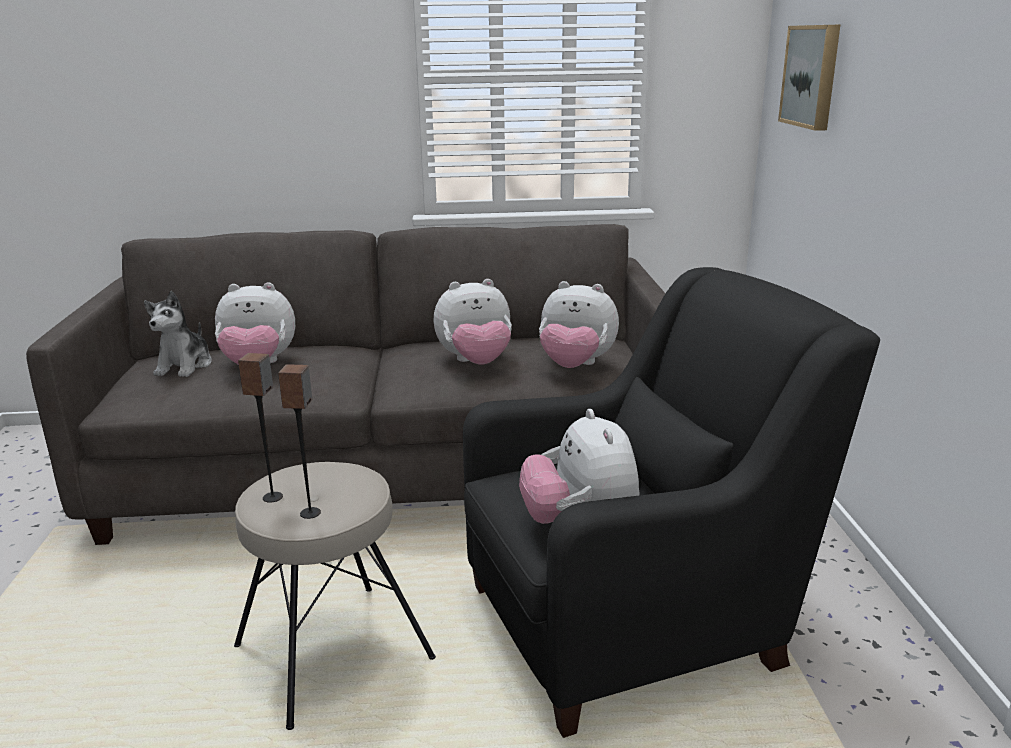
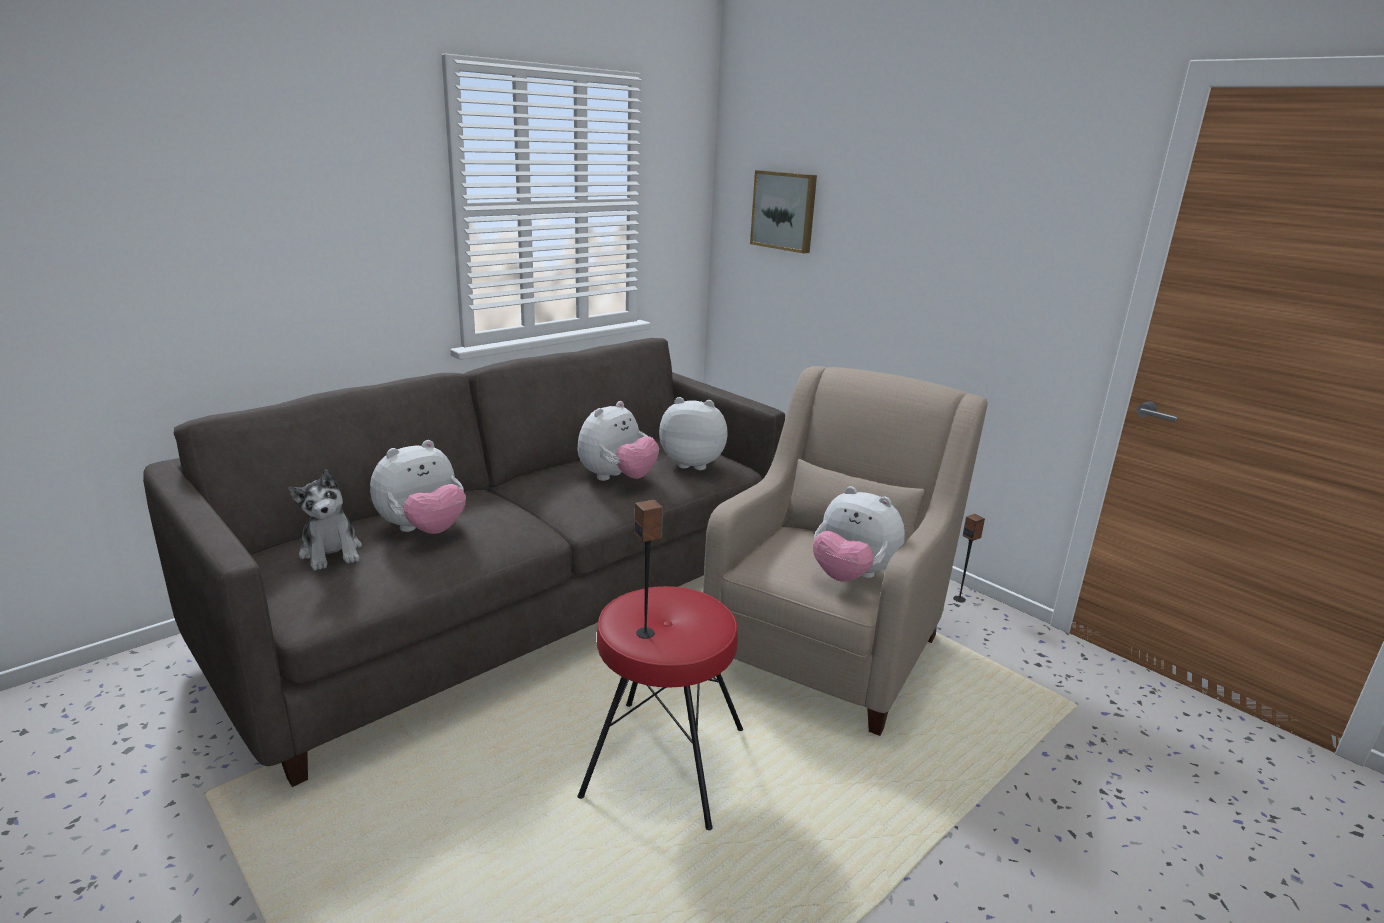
camera: 40 degrees left, 0 degrees up
(311, 513) = (696, 632): speaker -> speaker (959, 599)
(332, 651) = (663, 762): beige stool -> red stool
(575, 366) = (693, 463): plush toy -> plush toy turned 150 degrees counterclockwise
(633, 621) = (828, 647): black armchair -> beige armchair

